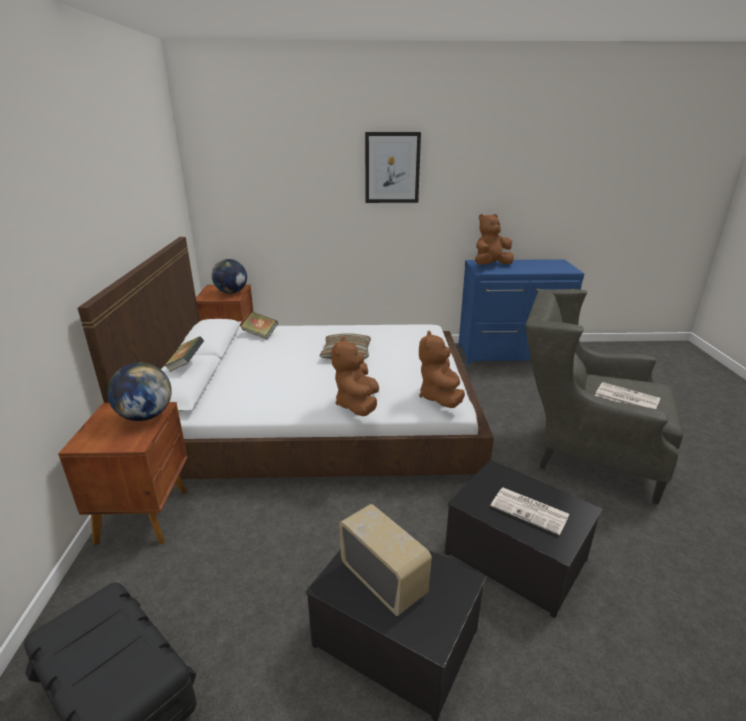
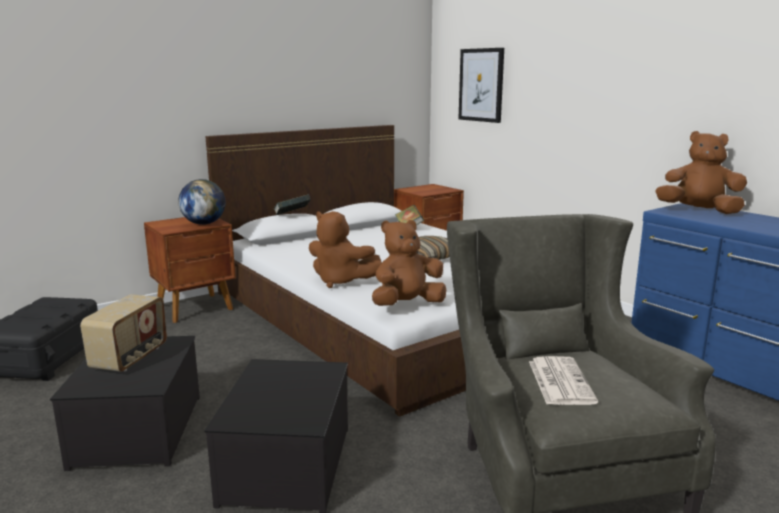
camera: 55 degrees right, 10 degrees down
(231, 292) = (433, 191): globe -> none
(357, 405) = (341, 281): brown plush toy -> brown plush toy turned 120 degrees counterclockwise
(392, 168) = (604, 66): picture -> picture (481, 85)
(530, 510) = (277, 397): newspaper -> none

